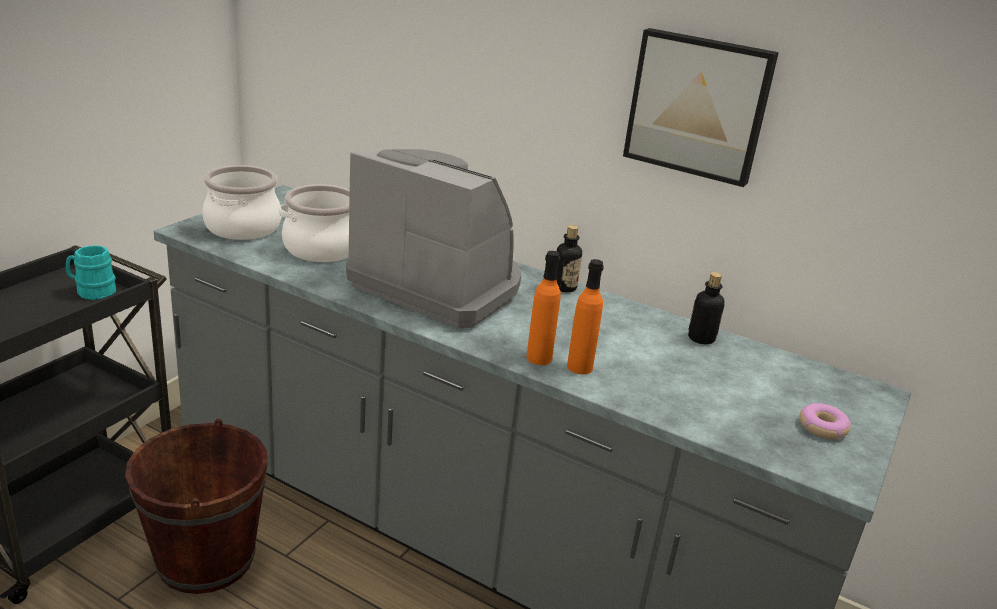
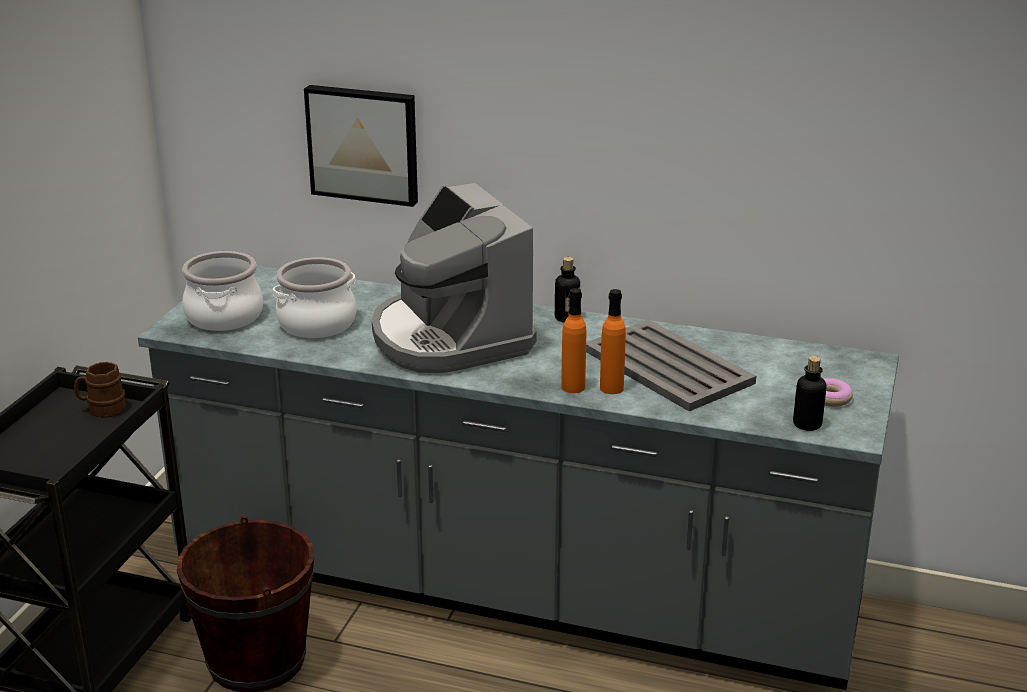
camera: 10 degrees left, 0 degrees up
(91, 291) = (102, 409): turquoise mug -> brown mug
(439, 284) = (449, 337): coffee machine -> coffee machine turned 135 degrees counterclockwise
(649, 357) = (668, 367): none -> grey tray
(698, 105) = (669, 130): picture -> picture (364, 143)
(701, 338) = (708, 342): bottle -> bottle (807, 424)

